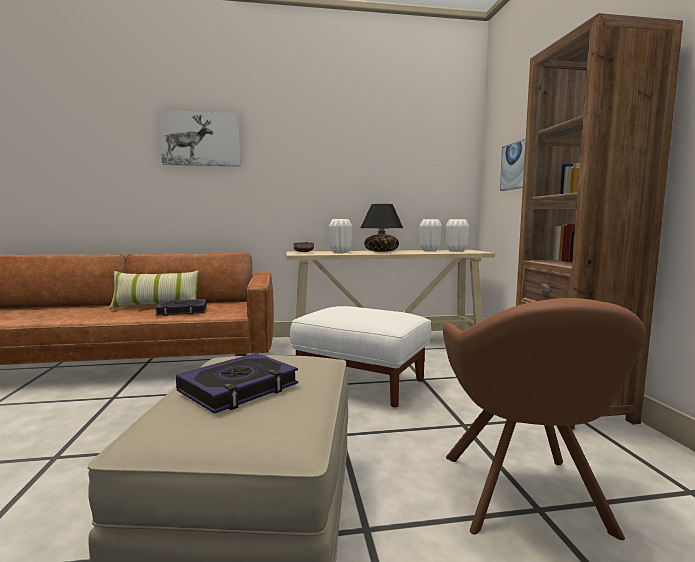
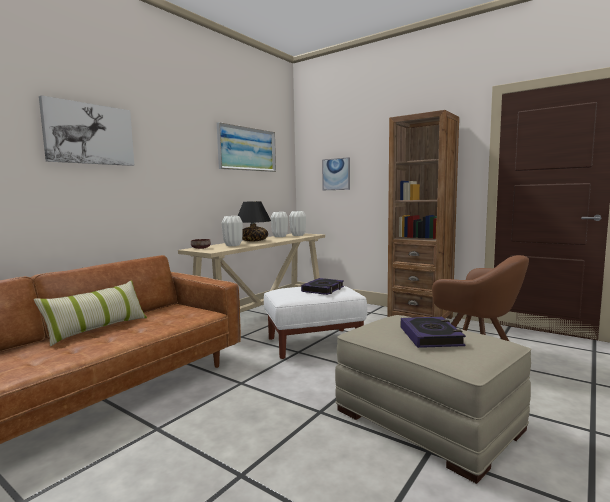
camera: 45 degrees left, 0 degrees up
(182, 311) = (155, 324): book -> book (323, 289)
(393, 142) = (247, 149): none -> picture

